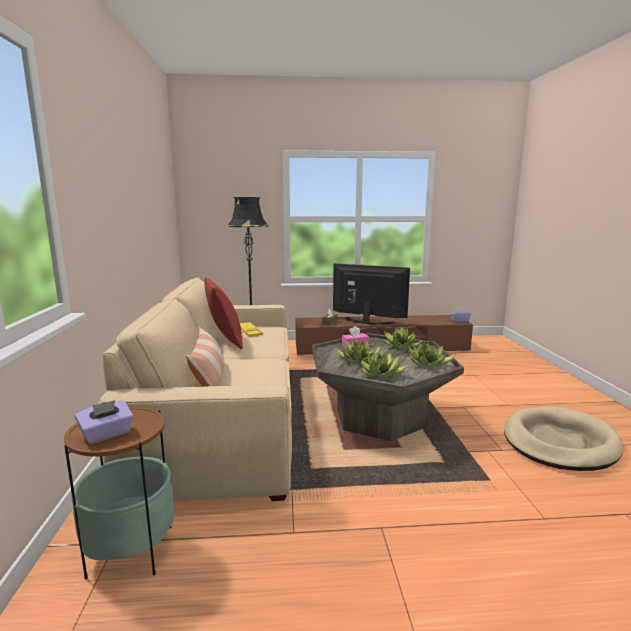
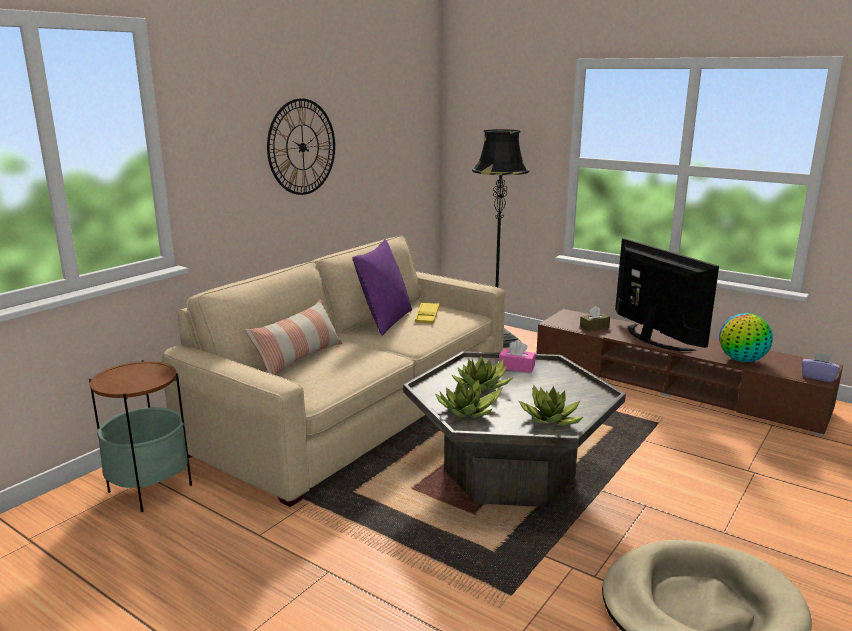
camera: 40 degrees right, 5 degrees up
(107, 434) = (119, 380): purple tissue box -> none
(126, 202) = (302, 147): none -> wall clock
(224, 341) = (385, 321): red pillow -> purple pillow
(401, 347) = (570, 386): potted plant -> none
(421, 321) = (742, 360): none -> globe

